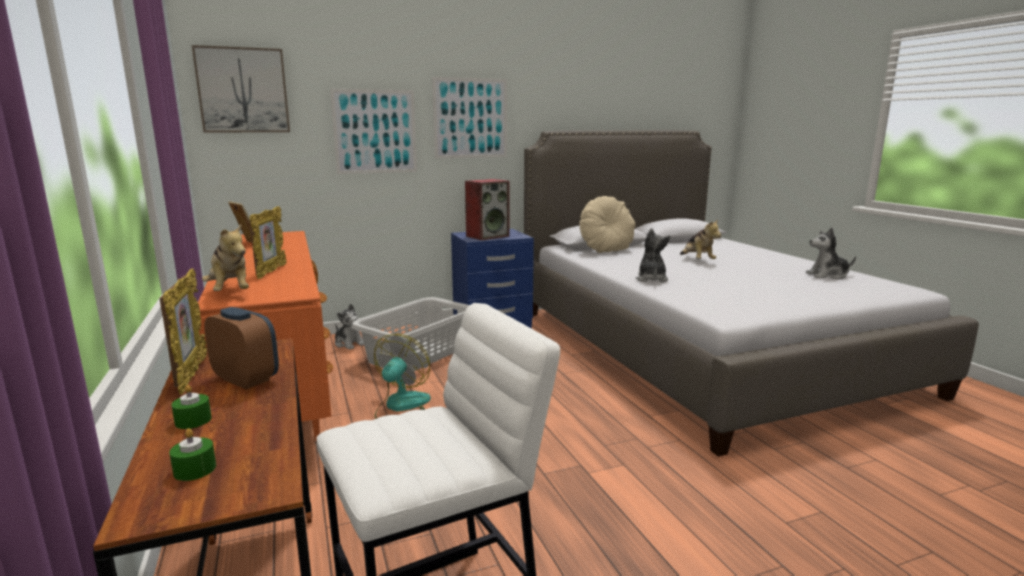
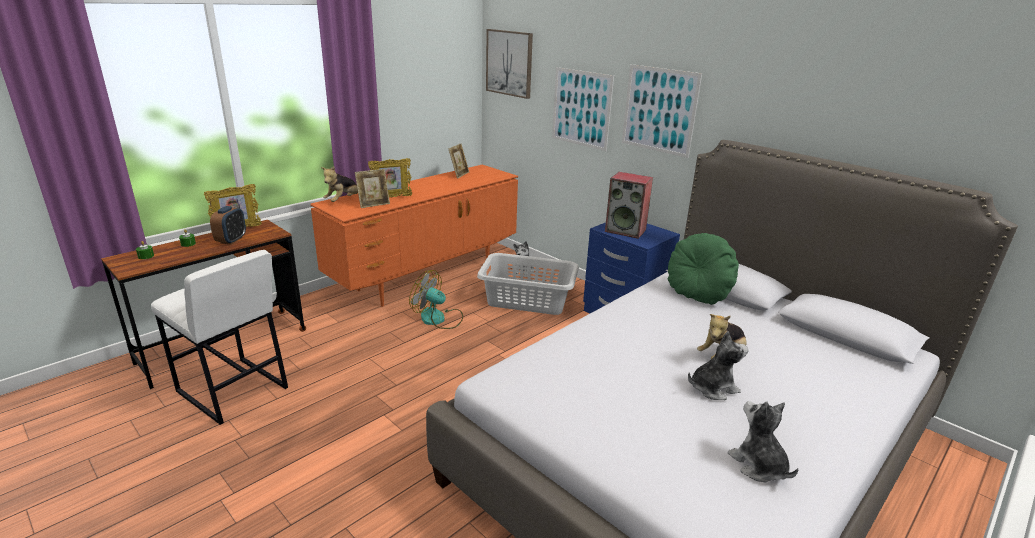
camera: 65 degrees right, 10 degrees up
(282, 280) = (373, 204): none -> picture frame
(402, 407) = (438, 319): fan -> fan turned 150 degrees counterclockwise
(606, 251) = (697, 296): beige pillow -> green pillow
(651, 279) = (594, 332): plush toy -> plush toy (712, 388)

